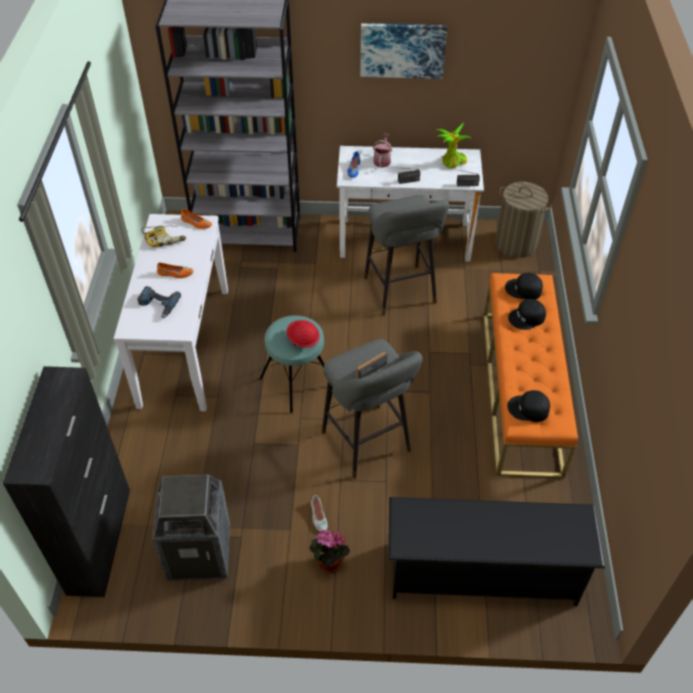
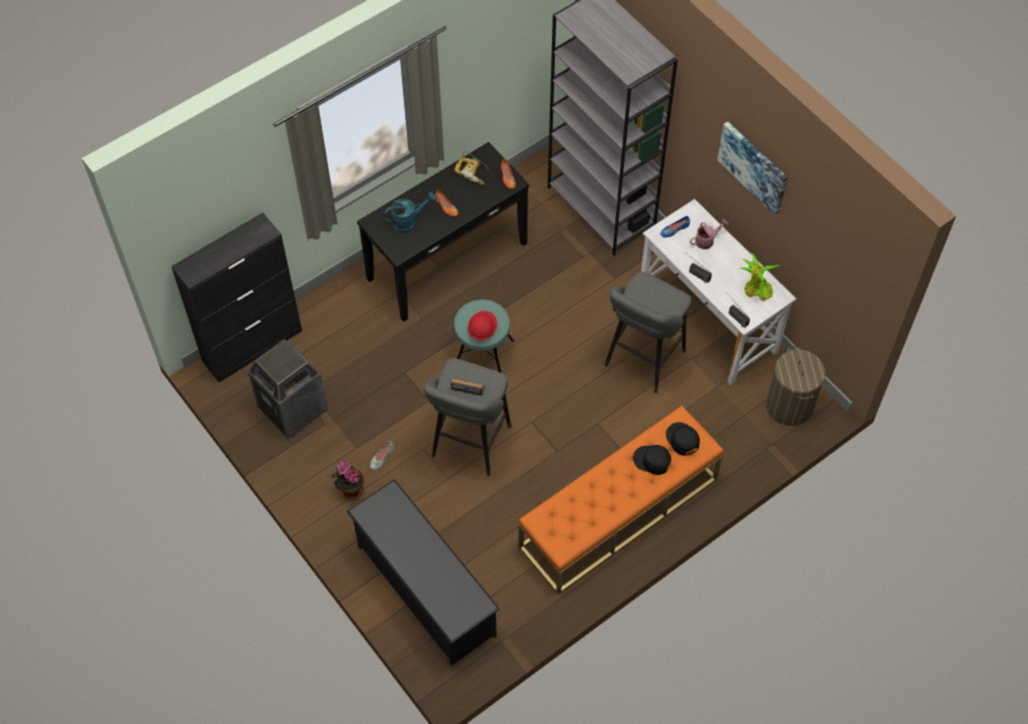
camera: 50 degrees right, 10 degrees up
(158, 305) = (408, 221): power drill -> turquoise watering can
(184, 346) = (447, 260): white console table -> black console table
(528, 409) = (556, 518): black cap -> none

